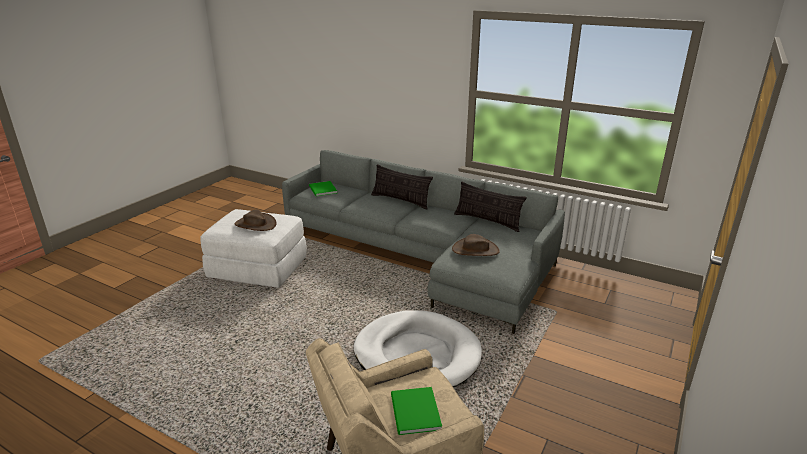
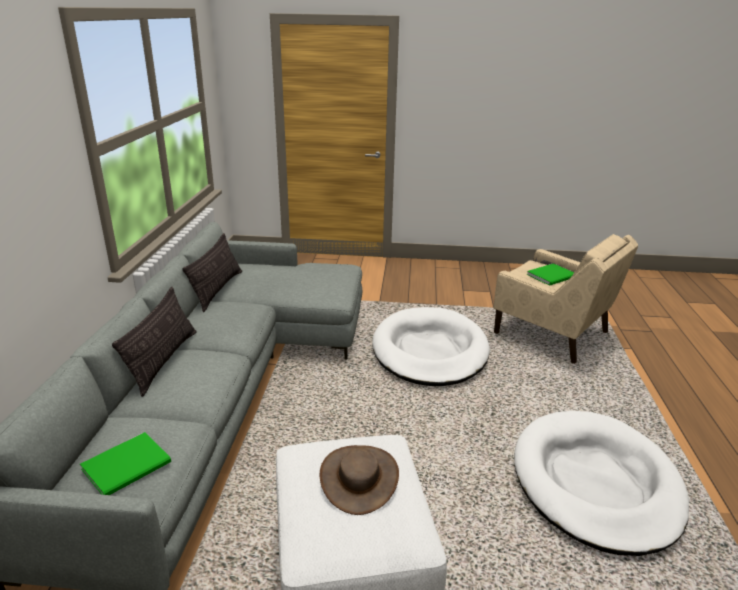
camera: 115 degrees left, 0 degrees up
(208, 368) = (595, 483): none -> white dog bed
(475, 250) = (306, 284): brown hat -> none

